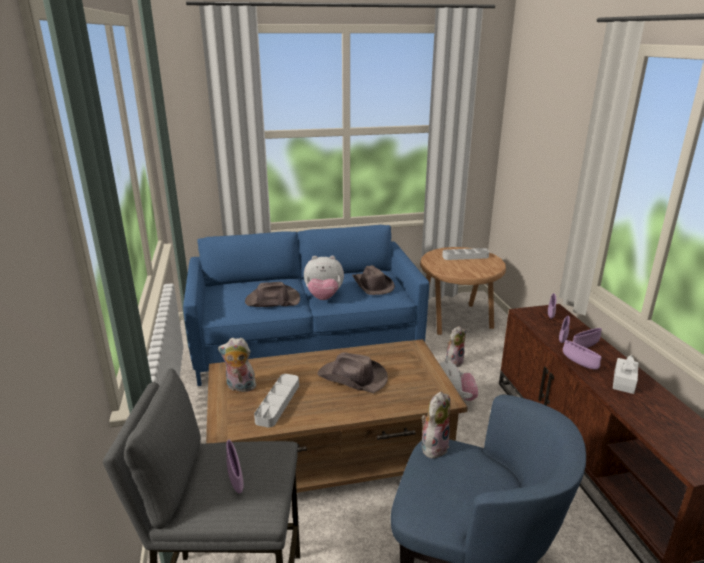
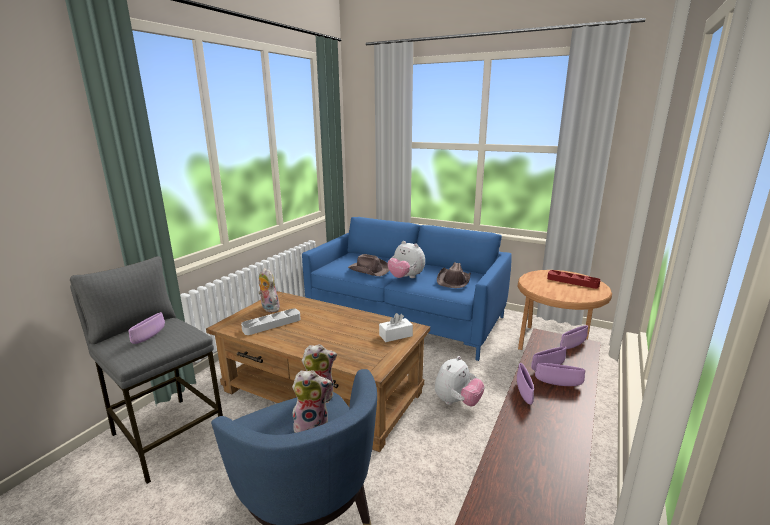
camera: 40 degrees right, 5 degrees down
(353, 378) = (336, 330): brown hat -> none
(454, 362) = (504, 374): plush toy -> plush toy (312, 426)
(465, 256) = (572, 282): white tray -> red tray
(624, 382) = (545, 429): white tissue box -> white tissue box (395, 335)

